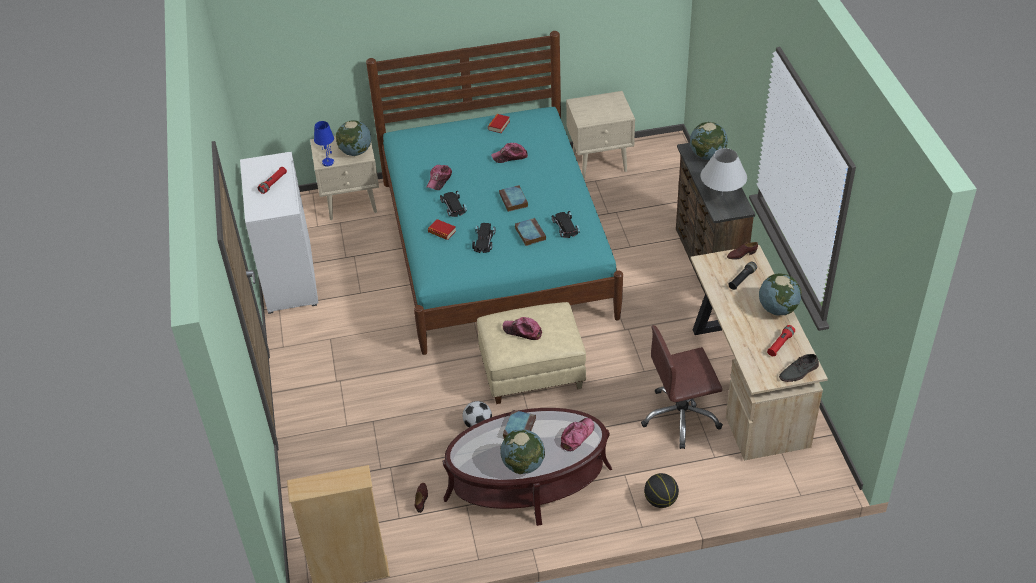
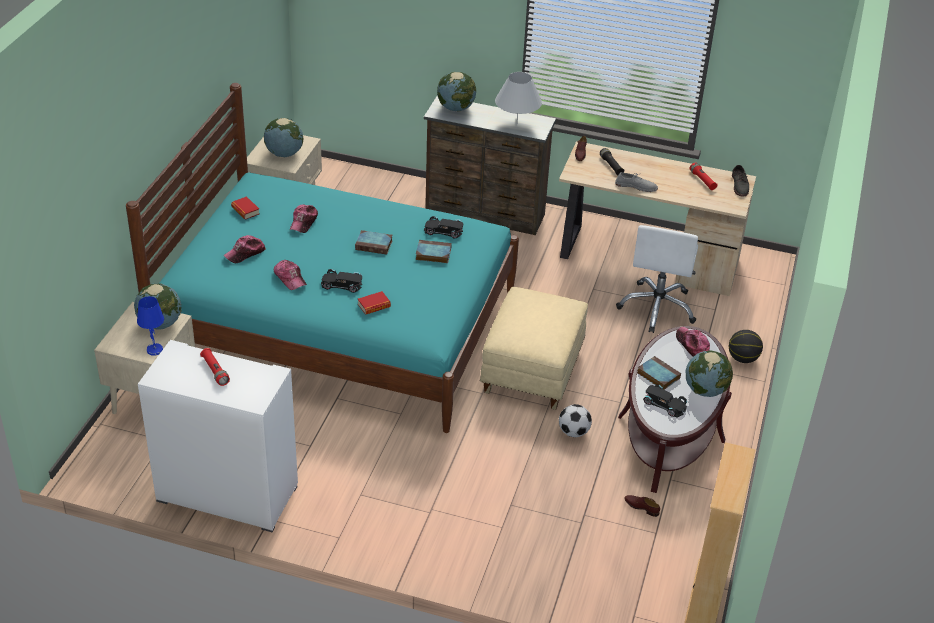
camera: 65 degrees left, 5 degrees down
(483, 241) = (414, 285): black toy car -> black toy car (664, 404)
(522, 331) = (536, 323): cap -> cap (245, 253)
(681, 417) = (657, 308): brown office chair -> white office chair
(726, 305) = (636, 186): none -> grey shoe
(777, 309) = (660, 165): globe -> globe (284, 153)

